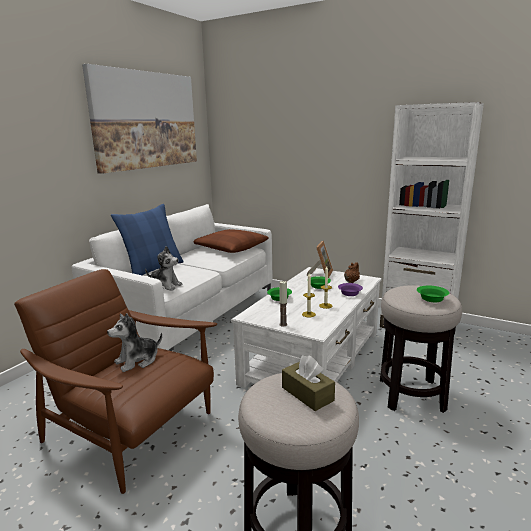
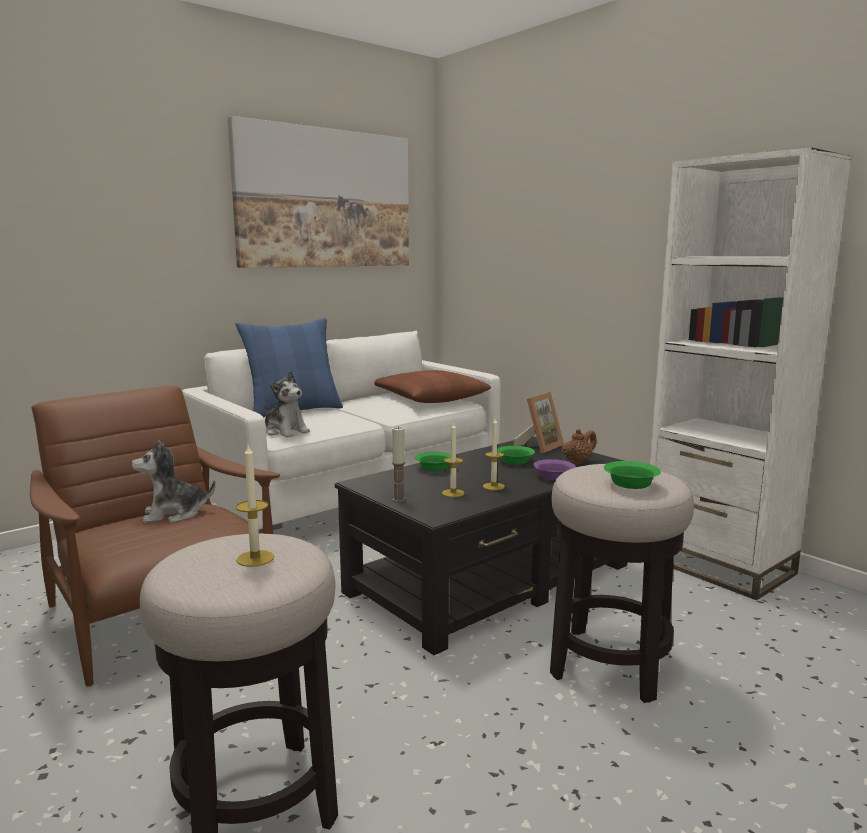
camera: 20 degrees right, 5 degrees down
(307, 394) = (255, 558): brown tissue box -> candle
(314, 356) = (492, 578): white coffee table -> black coffee table

